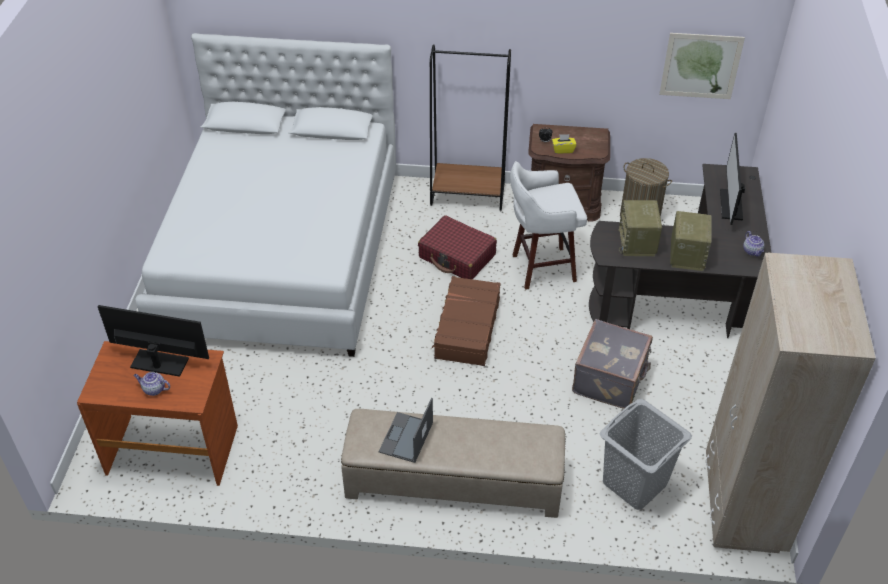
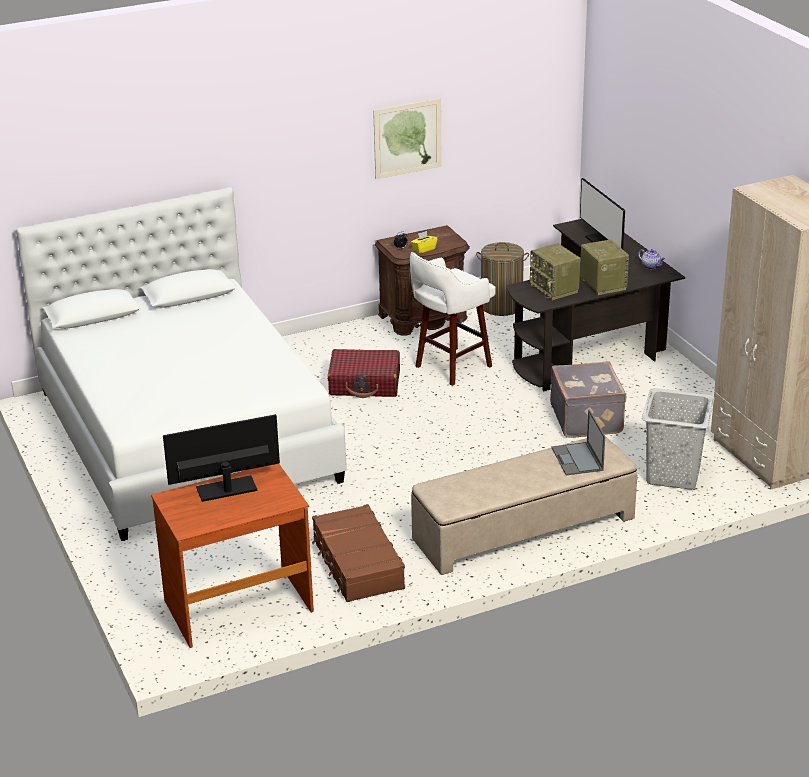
camera: 30 degrees left, 15 degrees down
(153, 389) = (243, 507): teapot -> none
(406, 438) = (481, 485): laptop -> laptop (577, 459)
(466, 328) = (427, 428): brown suitcase -> brown suitcase (357, 564)
(467, 196) = (328, 339): clothes rack -> none
(700, 66) = (519, 135): picture -> picture (407, 138)

